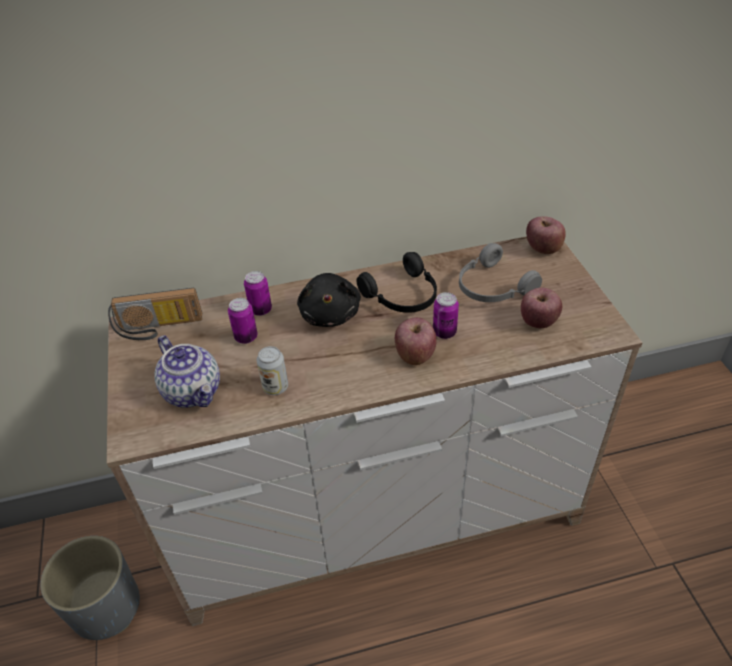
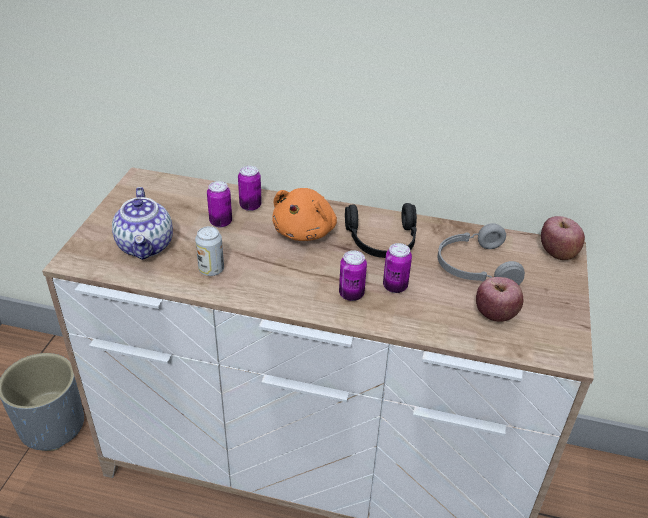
camera: 25 degrees right, 5 degrees down
(158, 328) = (160, 189): radio -> none
(330, 313) = (305, 231): black plush toy -> orange plush toy
(415, 355) = (351, 294): apple -> can

